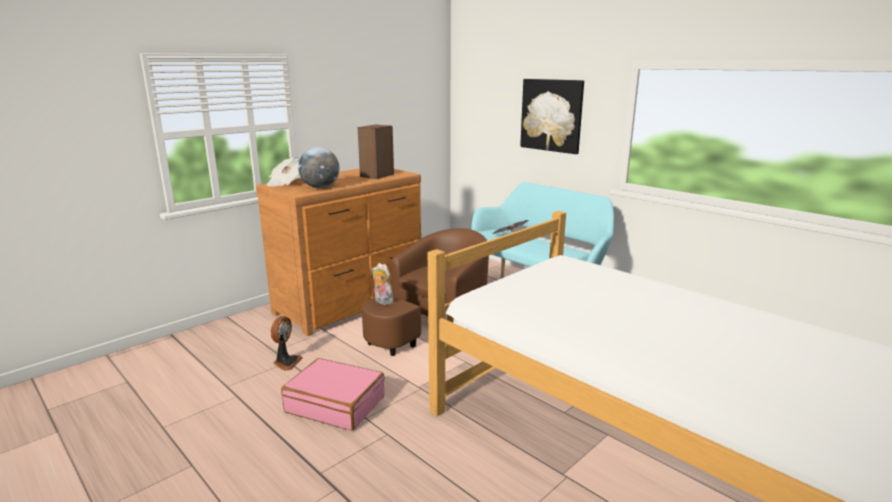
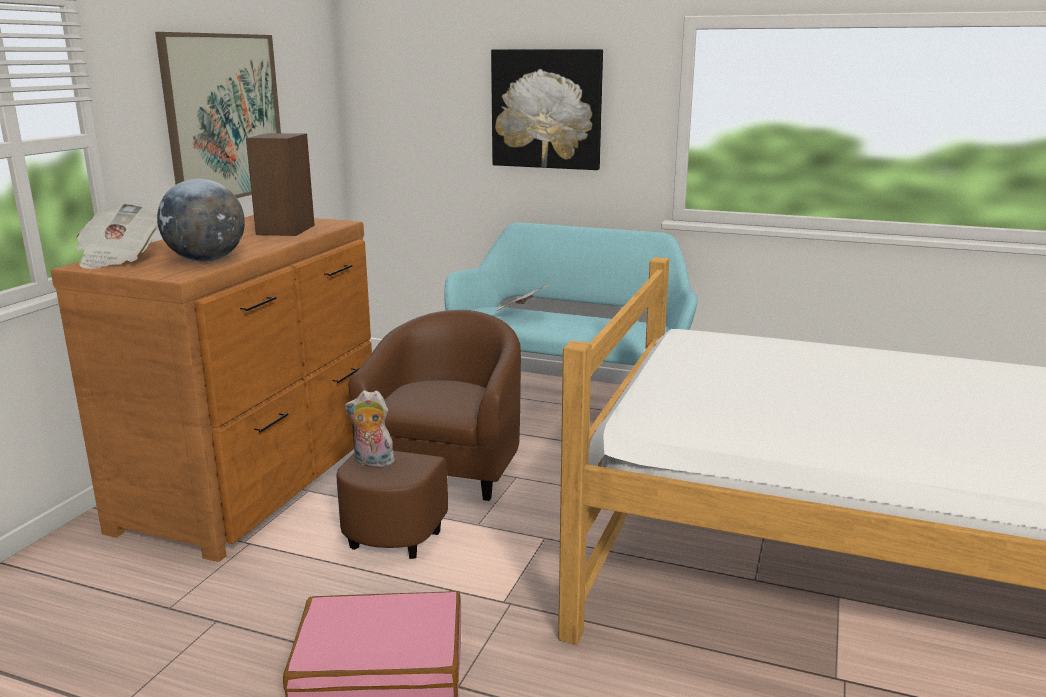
camera: 25 degrees left, 0 degrees up
(286, 362) = (213, 624): fan -> none
(369, 114) = (224, 117): none -> picture

